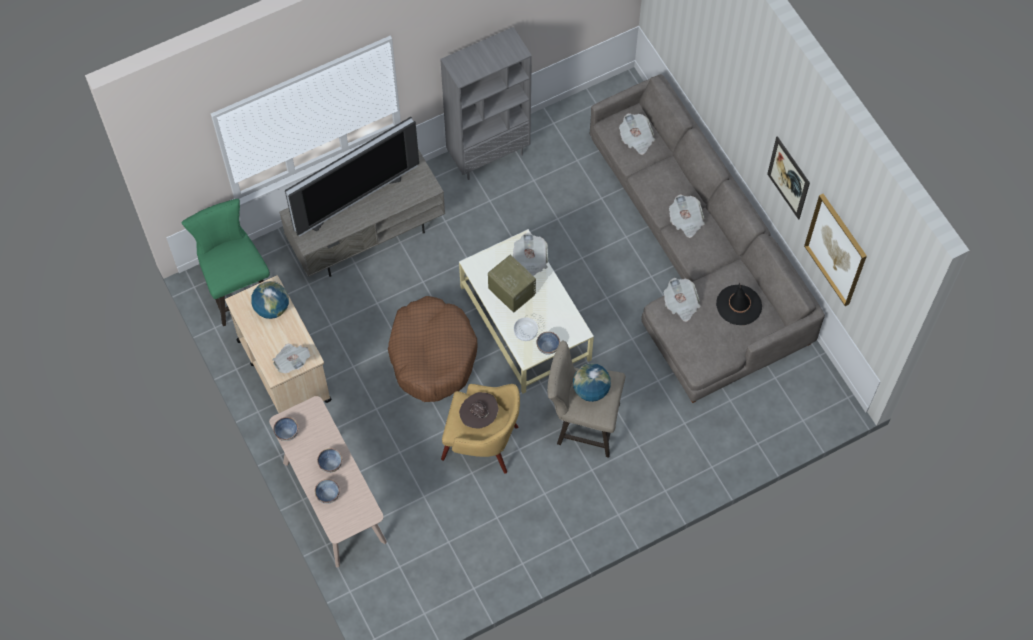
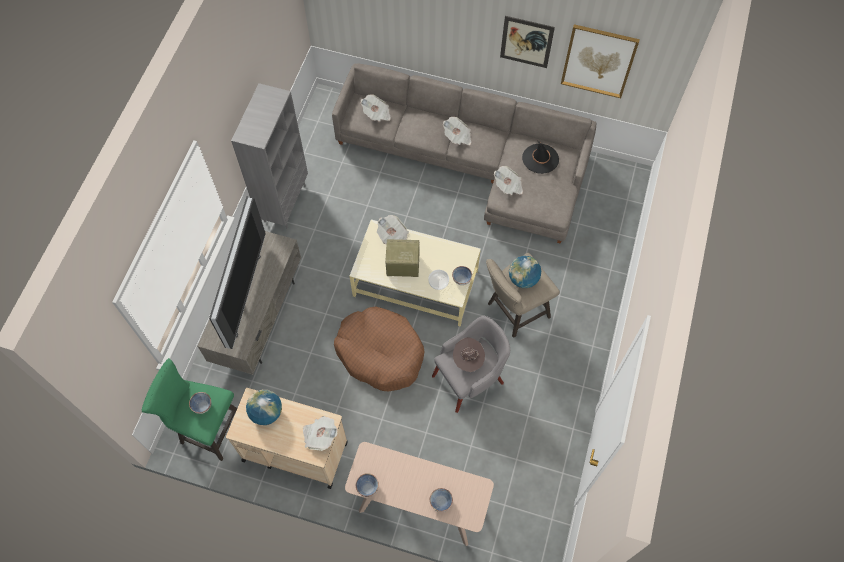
camera: 45 degrees left, 0 degrees up
(330, 464) = (419, 479): bowl -> bowl (202, 405)
(482, 443) = (470, 378): yellow armchair -> grey armchair

